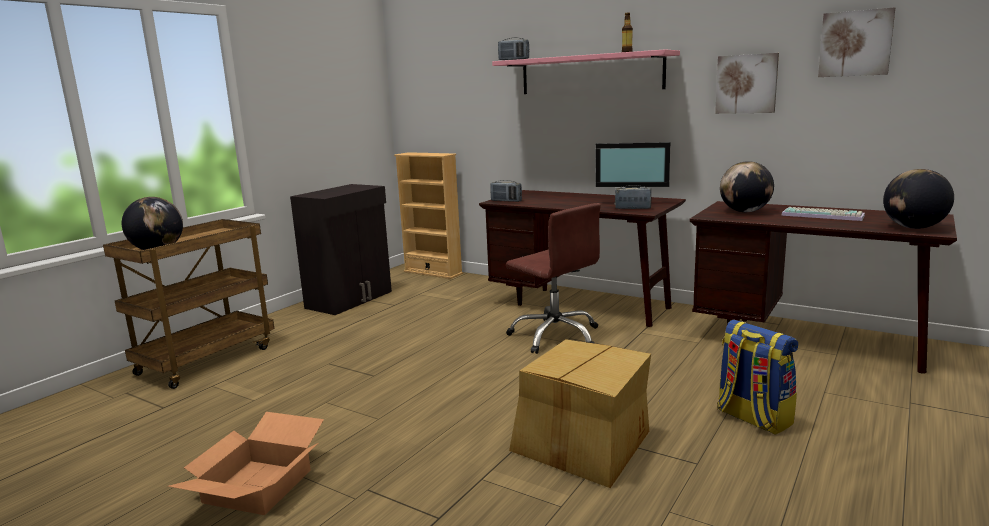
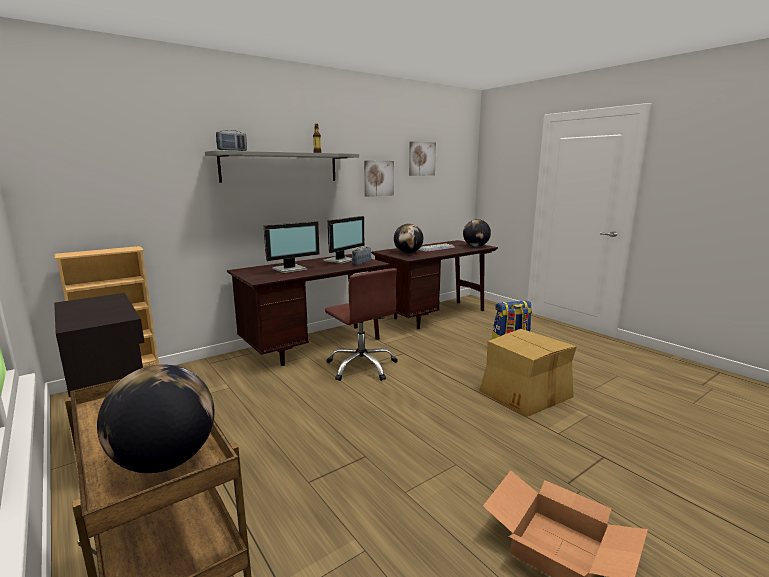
camera: 70 degrees left, 0 degrees up
(506, 201) = (265, 278): radio -> none
(555, 199) = (290, 269): none -> monitor
(555, 336) = (362, 366): brown office chair -> brown office chair turned 75 degrees clockwise
(590, 74) = (280, 167): pink shelf -> grey shelf

